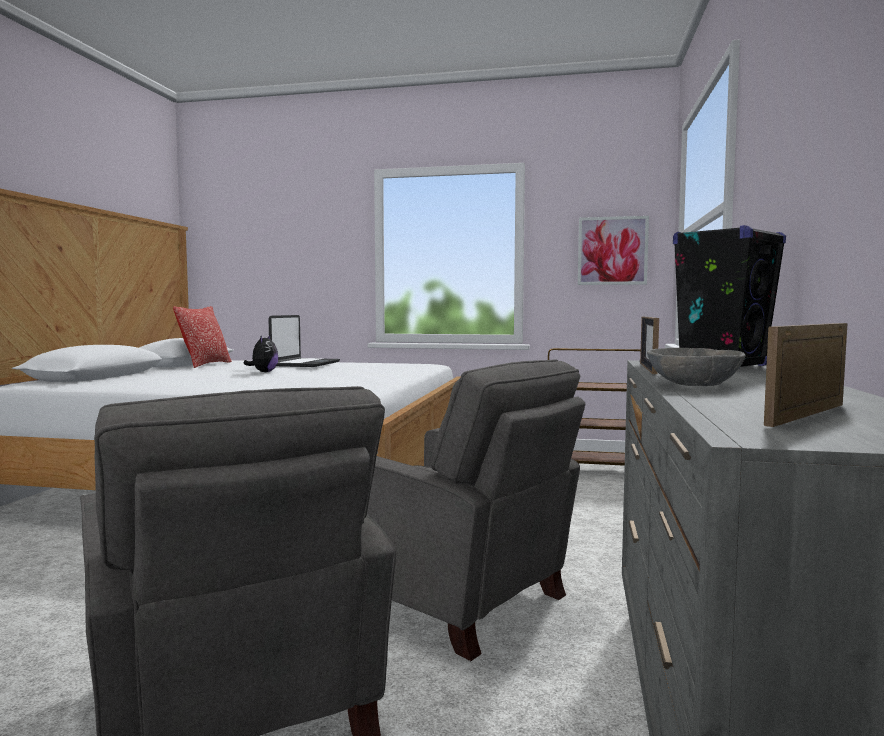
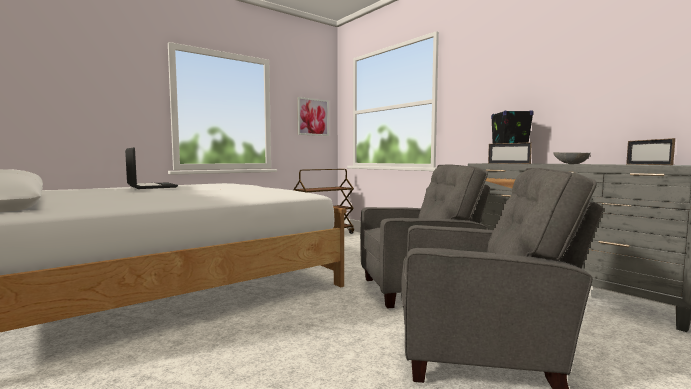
camera: 50 degrees left, 0 degrees up
(205, 365) = (48, 193): pillow -> none
(263, 372) = (165, 191): plush toy -> none

